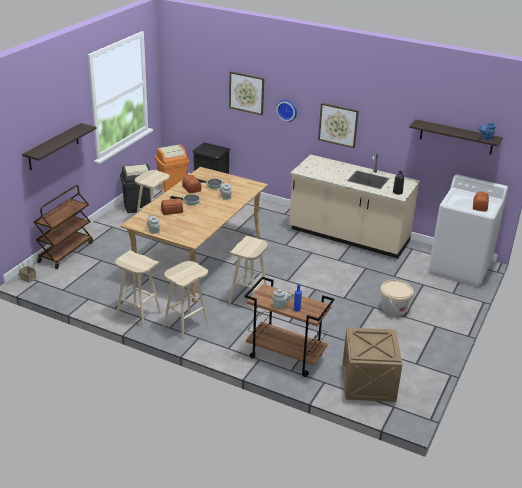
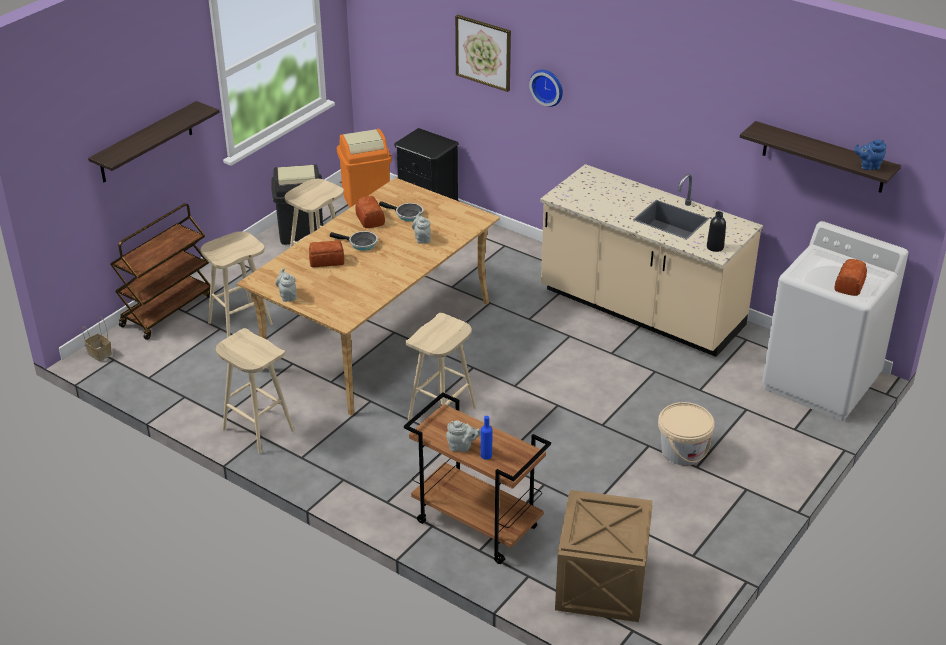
camera: 10 degrees right, 5 degrees up
(186, 324) = (329, 454): beige stool -> beige stool (240, 323)
(338, 125) = (630, 119): picture -> none

